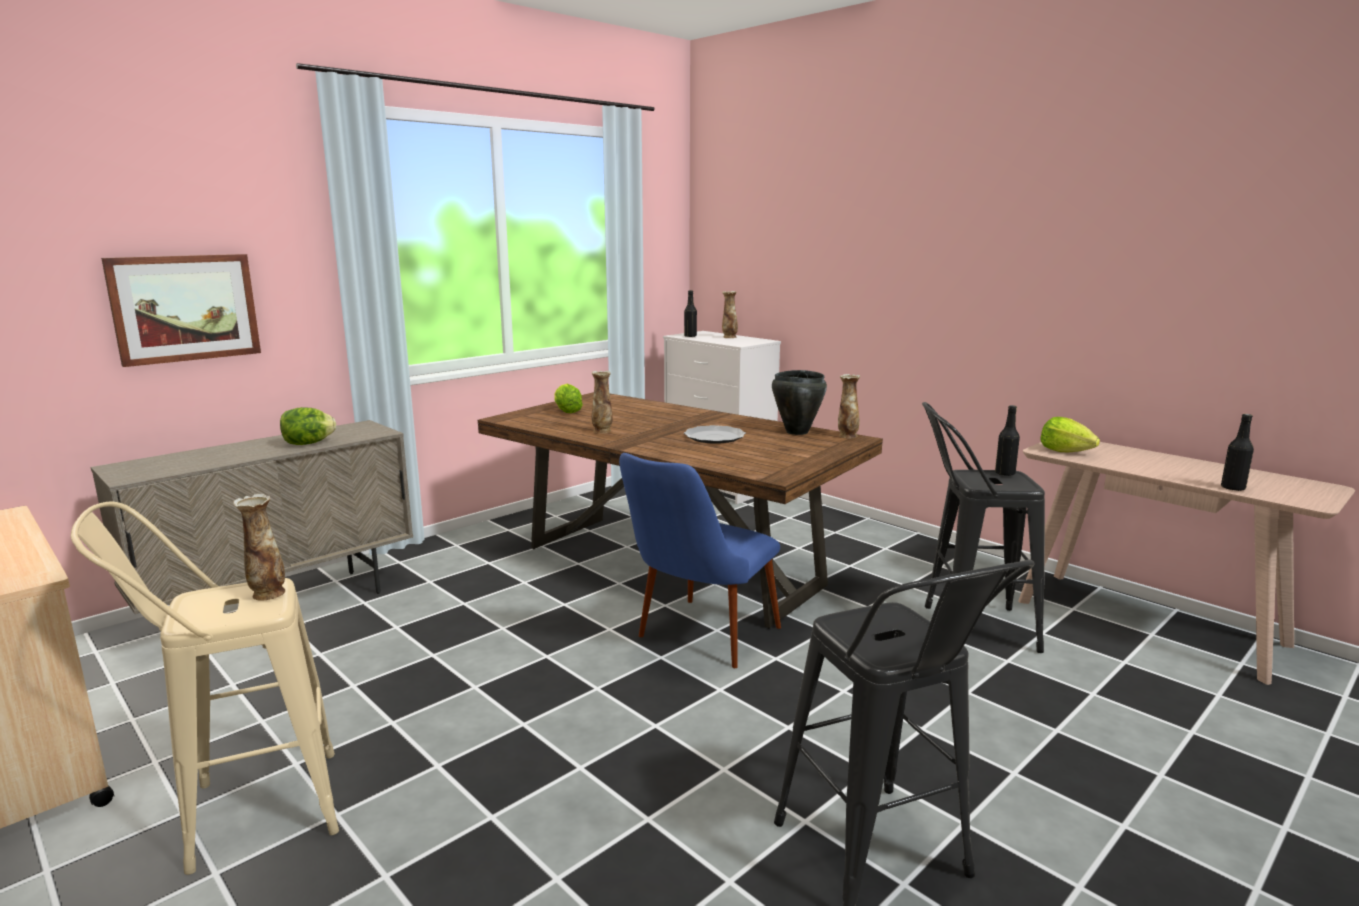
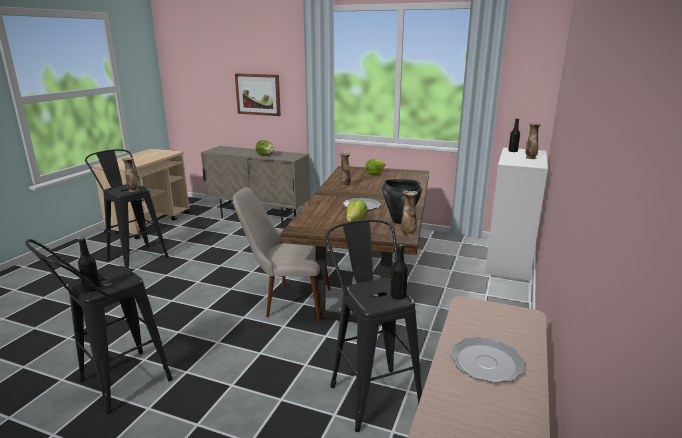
camera: 65 degrees right, 5 degrees up
(244, 813) = (135, 256): beige stool -> black stool
(697, 642) = (286, 301): blue chair -> beige chair
(1065, 451) = (478, 314): lettuce -> lettuce (355, 222)
(1156, 464) = (486, 362): none -> plate
(1233, 488) = (440, 405): black bottle -> black bottle (92, 288)

